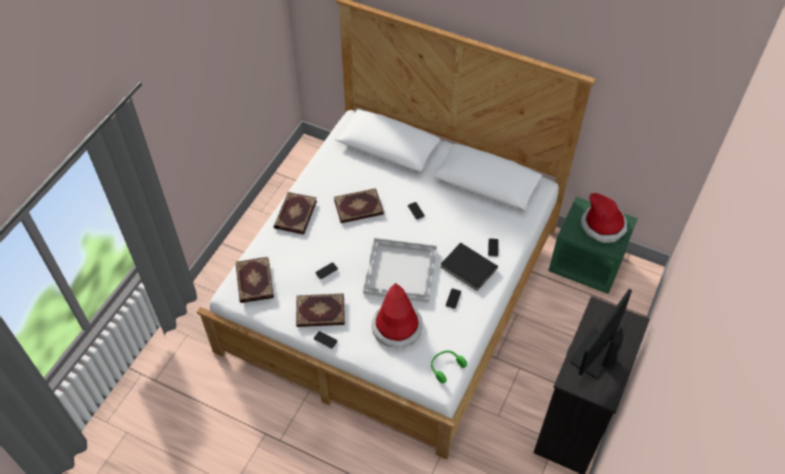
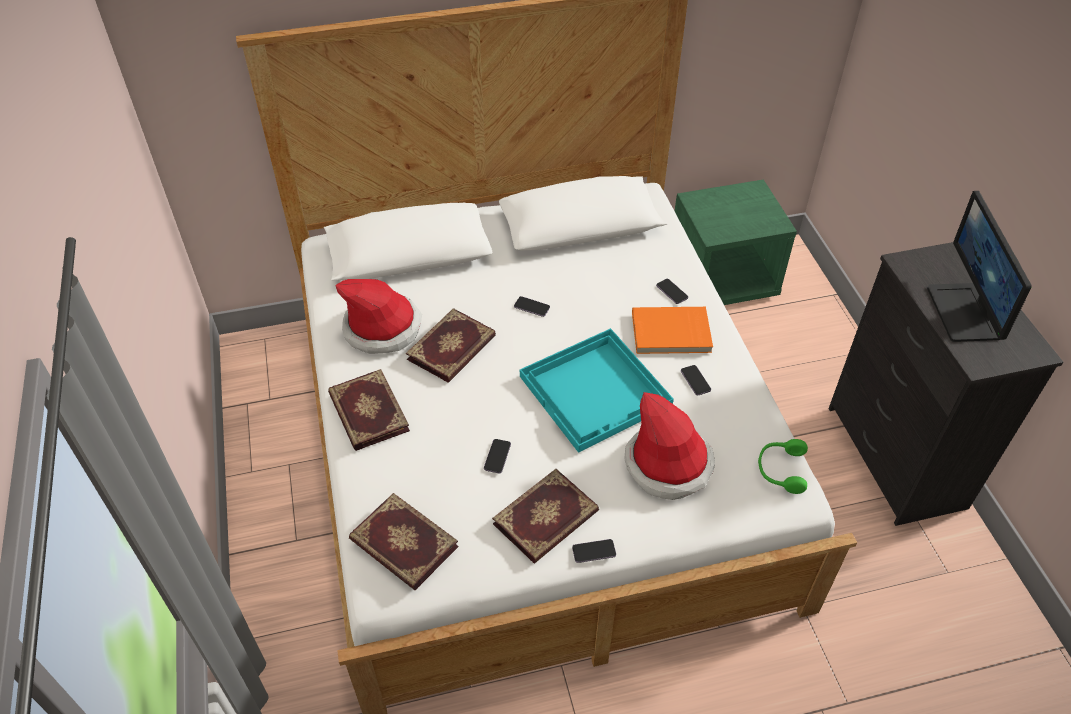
camera: 40 degrees left, 5 degrees down
(401, 272) = (596, 391): white tray -> turquoise tray
(468, 268) = (671, 333): black book -> orange book
(603, 226) = (739, 206): hat -> hat (382, 328)

